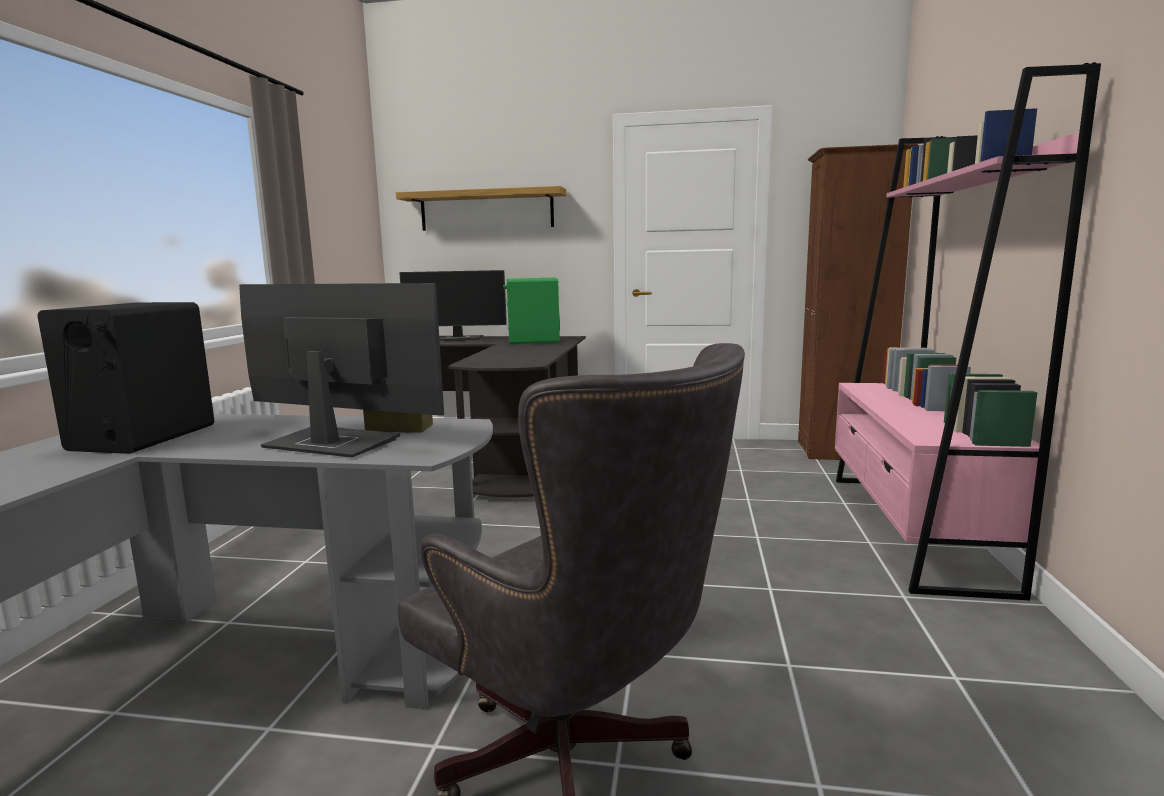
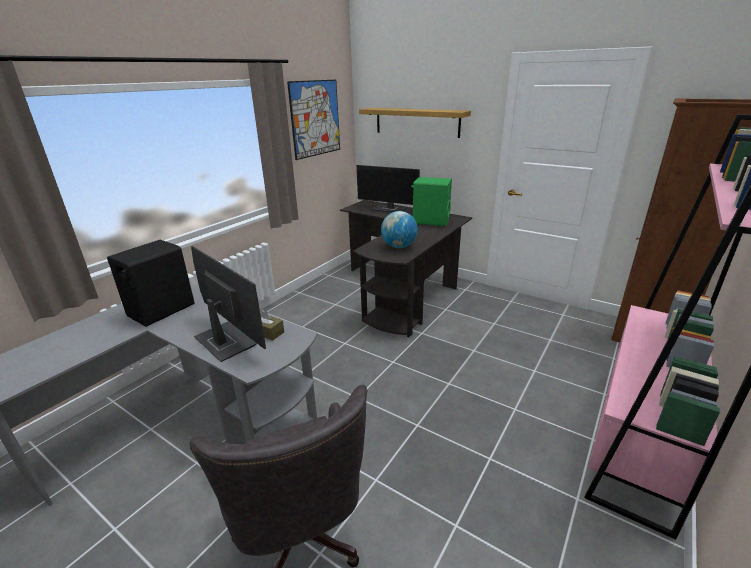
camera: 25 degrees right, 15 degrees up
(333, 196) = (315, 118): none -> picture
(515, 358) = (399, 247): none -> globe

